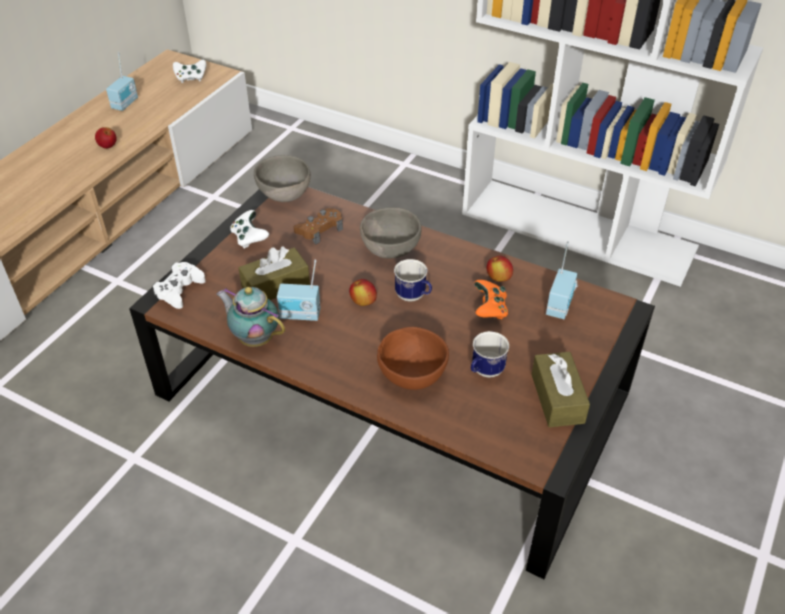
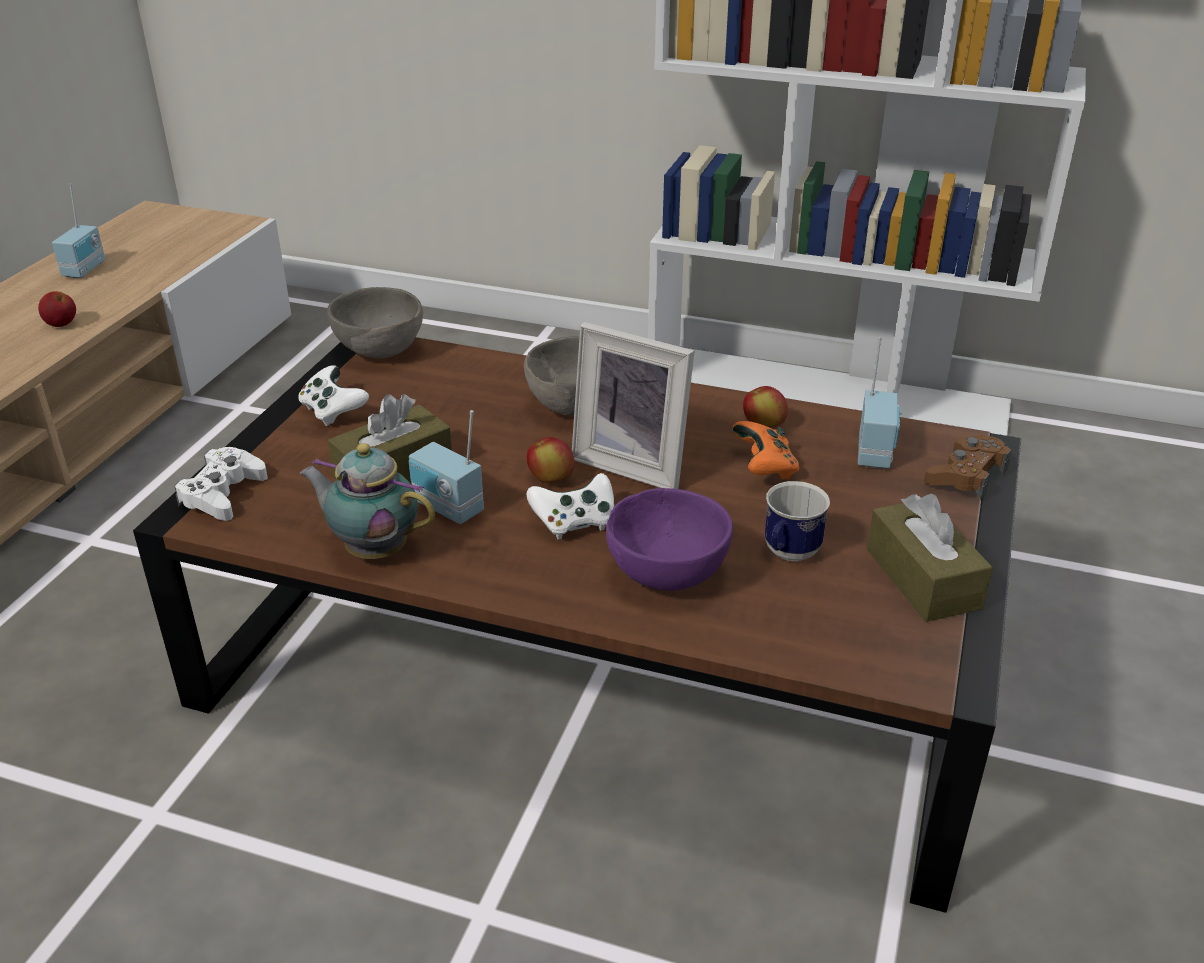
camera: 10 degrees left, 10 degrees down
(191, 78) = (190, 231): white game controller -> white game controller (574, 523)
(300, 315) = (446, 509): radio -> radio turned 45 degrees clockwise
(319, 230) = (450, 390): brown game controller -> brown game controller (966, 475)
(412, 375) = (666, 573): brown bowl -> purple bowl
(414, 297) = (634, 464): mug -> picture frame

